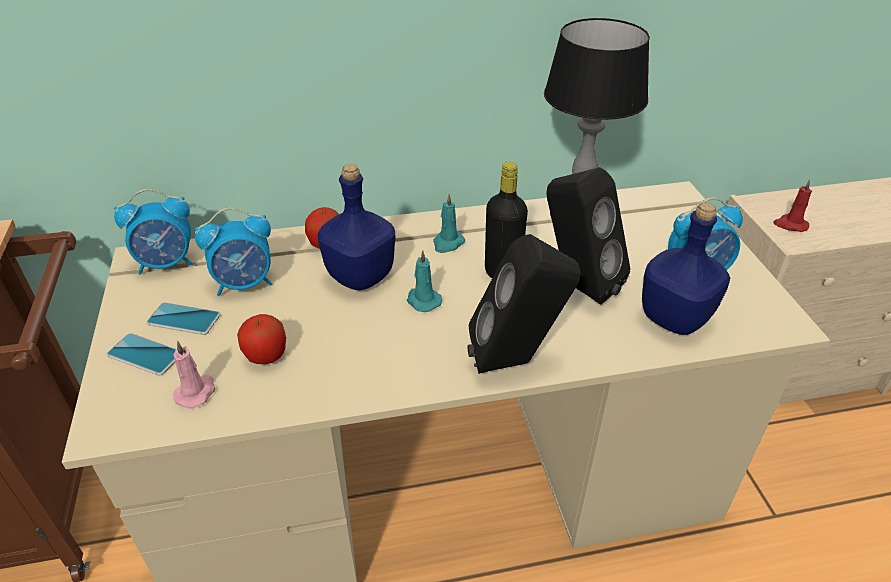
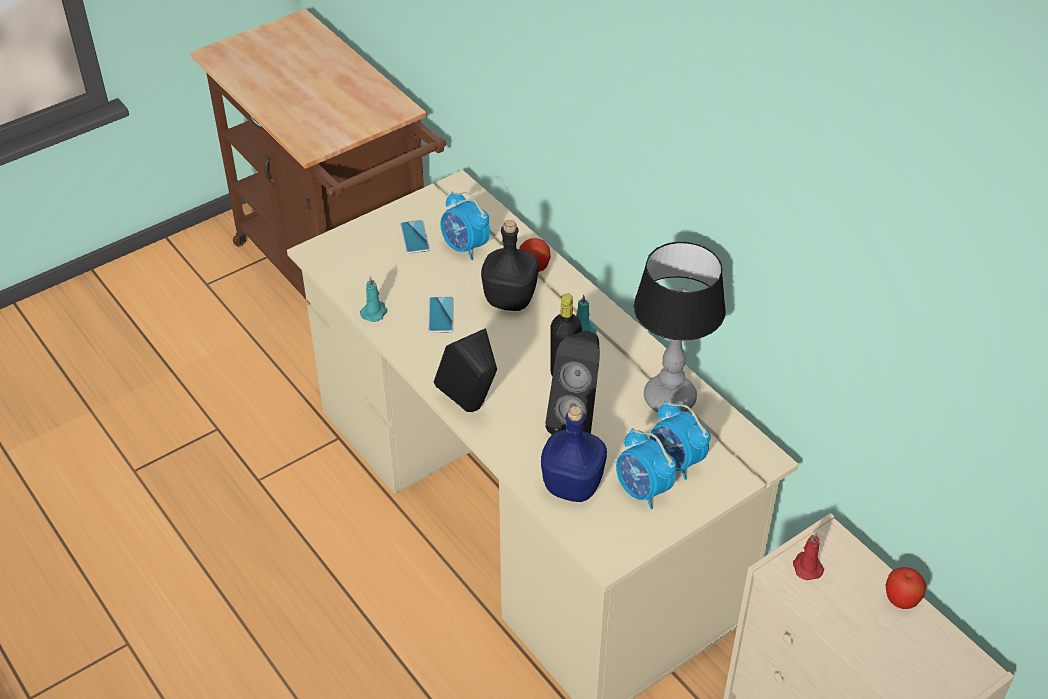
camera: 65 degrees right, 5 degrees up
(145, 355) = (375, 237): phone -> phone (441, 315)
(167, 263) = (461, 202): alarm clock -> alarm clock (676, 462)
(196, 392) = (360, 274): pink candle -> none
(266, 356) = (405, 289): apple -> apple (901, 599)
(361, 276) = (510, 300): blue bottle -> black bottle
(422, 300) = (504, 341): turquoise candle -> turquoise candle (374, 312)

